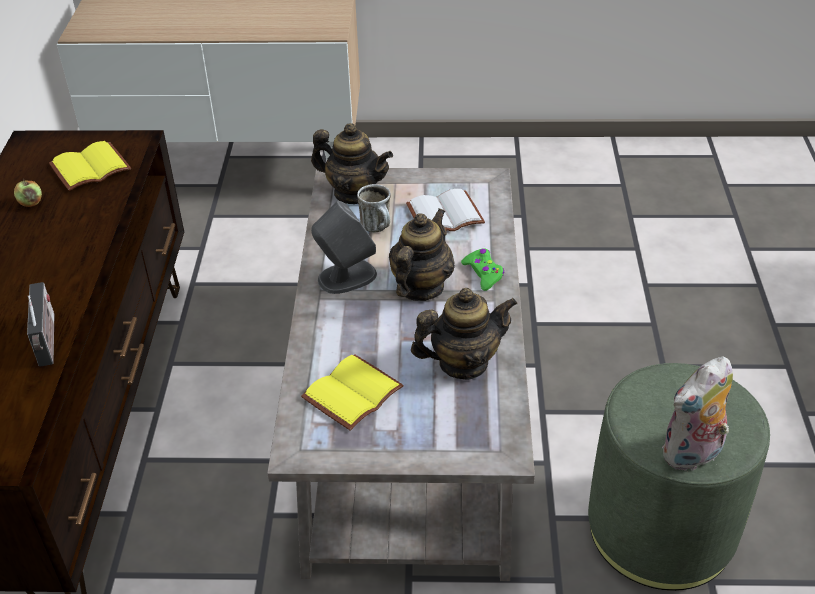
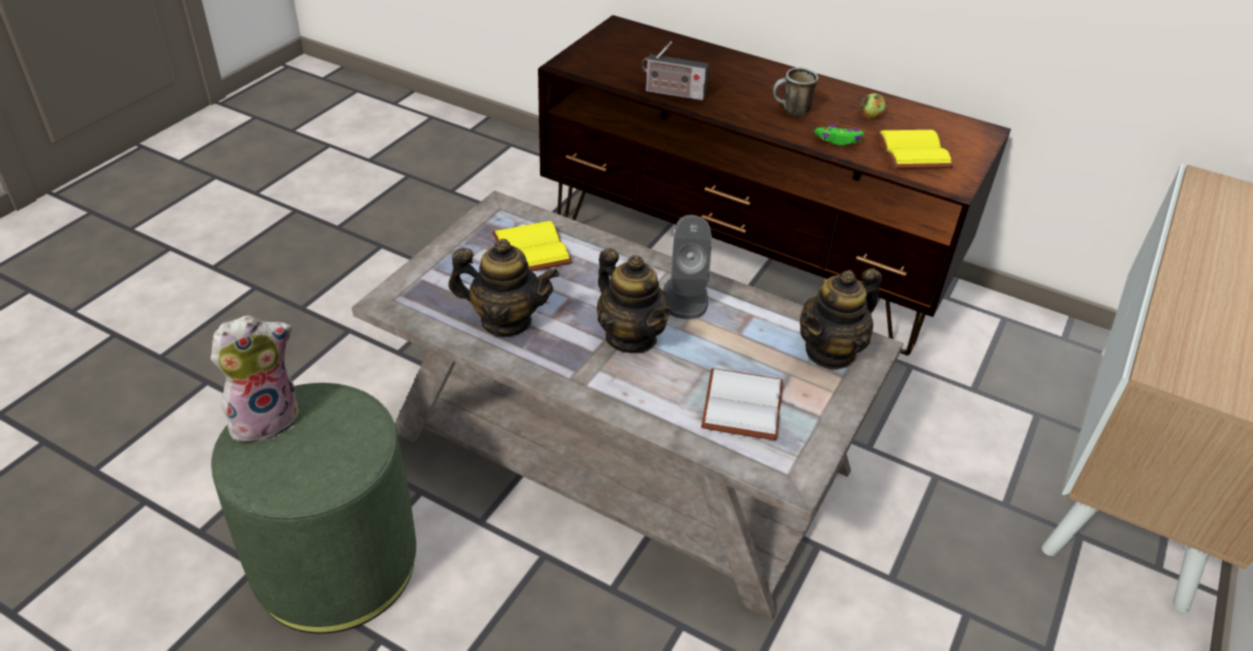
camera: 115 degrees right, 0 degrees up
(379, 228) = (751, 346): mug -> mug (791, 111)
(463, 363) = (506, 321): teapot -> teapot turned 90 degrees counterclockwise
(483, 273) = (616, 389): green game controller -> green game controller (839, 140)
(692, 455) = (266, 418): plush toy -> plush toy turned 60 degrees clockwise

